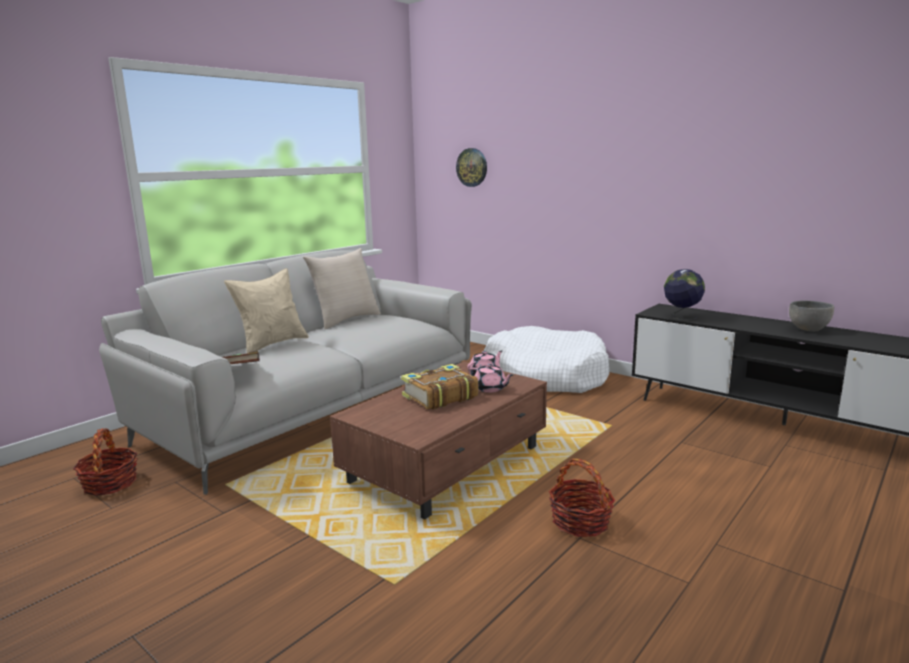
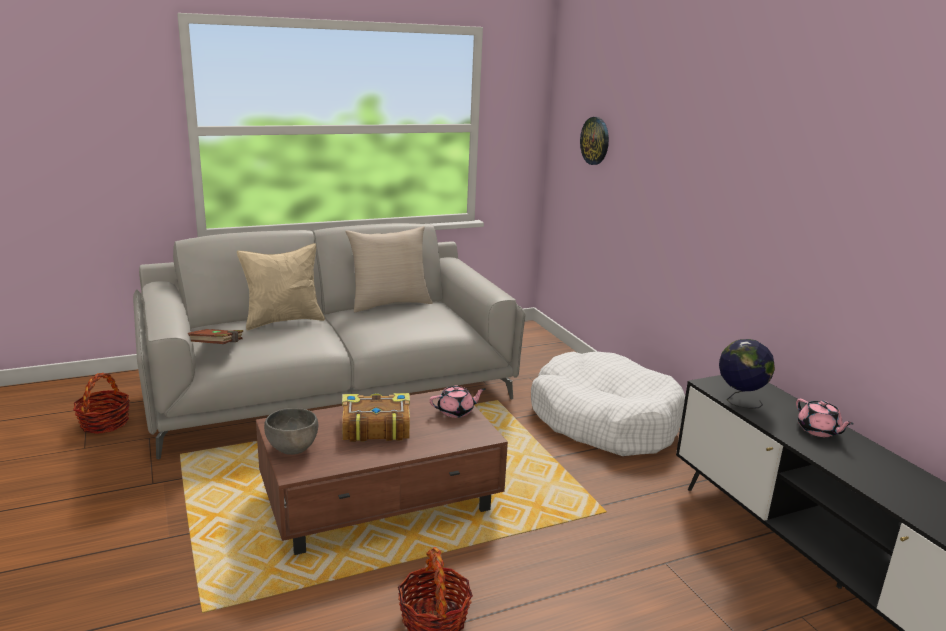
camera: 25 degrees right, 5 degrees up
(490, 389) = (436, 433): pink teapot -> pink teapot (818, 431)
(808, 329) = (890, 471): grey bowl -> grey bowl (293, 449)

